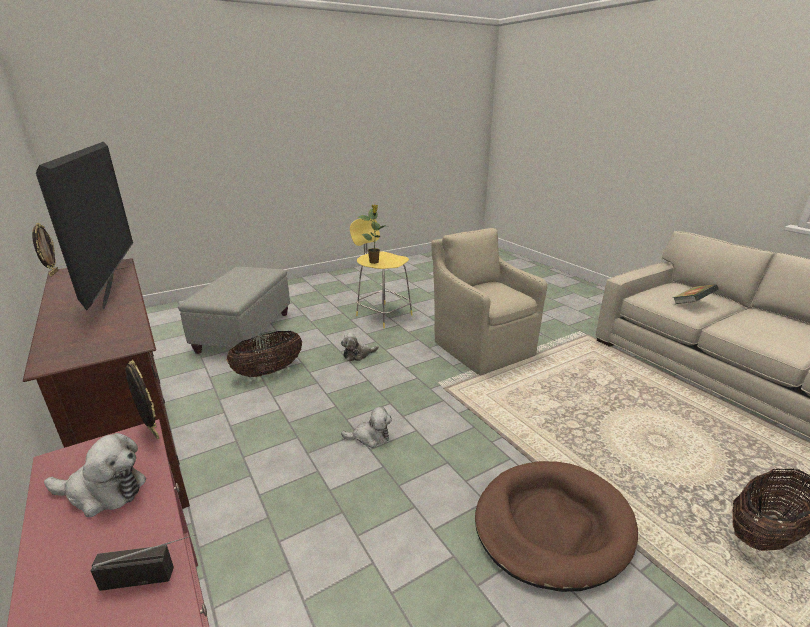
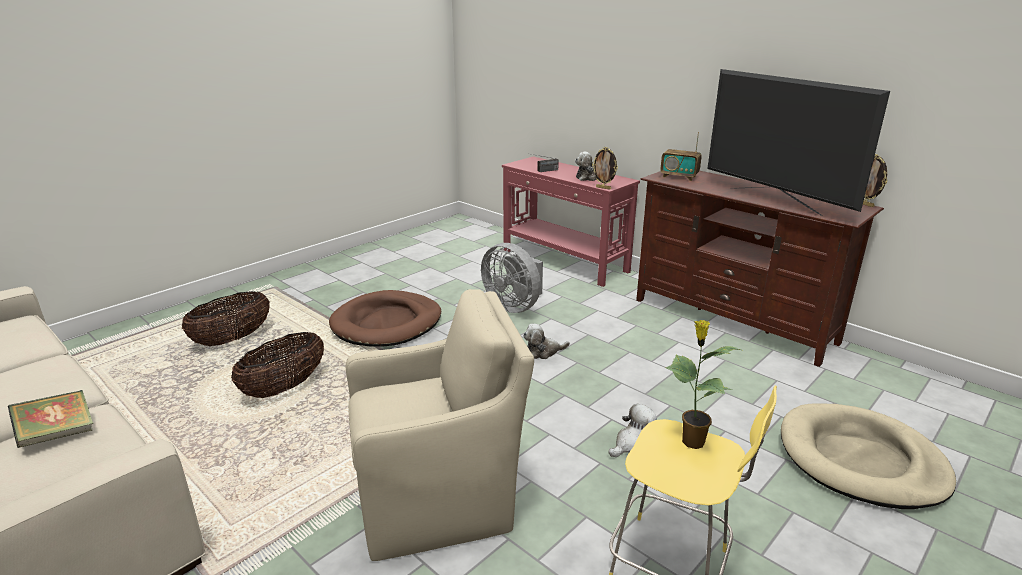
camera: 165 degrees right, 0 degrees up
(100, 341) = (679, 177): none -> radio
(245, 331) = (860, 460): grey ottoman -> beige dog bed
(268, 371) = (720, 397): basket -> basket (284, 387)
(363, 530) = (514, 306): none -> grey fan
(481, 347) = (439, 498): beige armchair -> beige armchair turned 60 degrees counterclockwise

